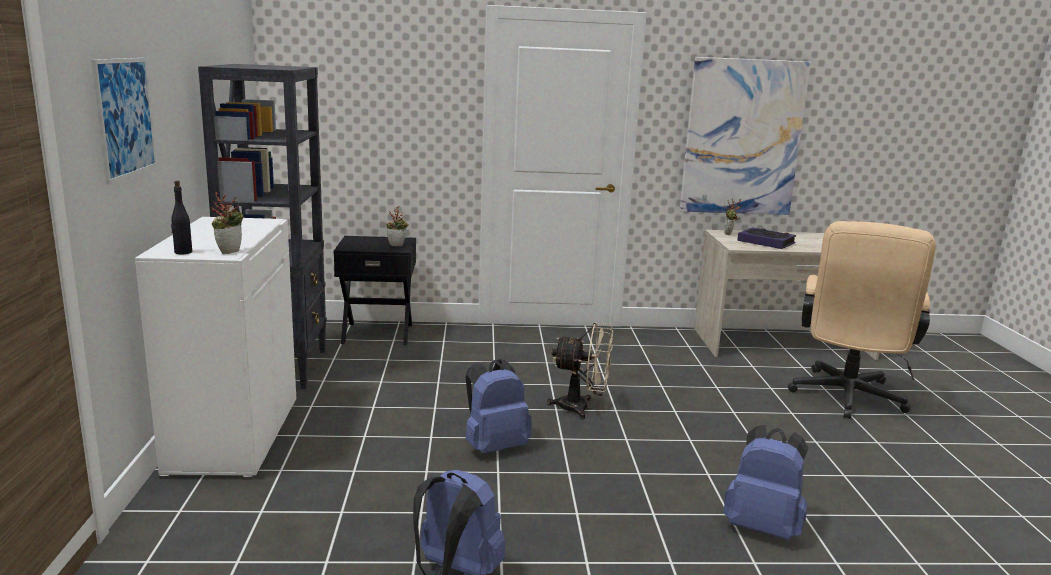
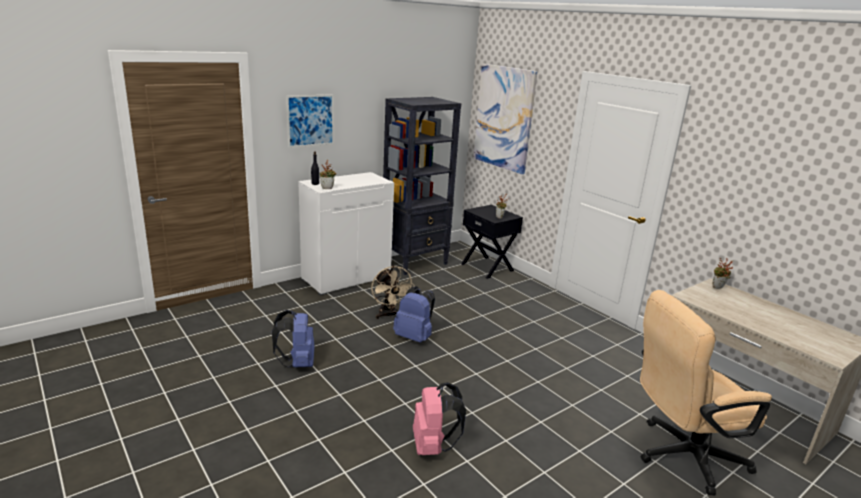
camera: 55 degrees right, 5 degrees up
(582, 408) = (492, 349): beige fan -> beige fan (389, 315)
(742, 137) = (759, 208): picture -> picture (504, 118)
(763, 527) = (433, 446): blue backpack -> pink backpack
(766, 242) = (728, 304): book -> none

